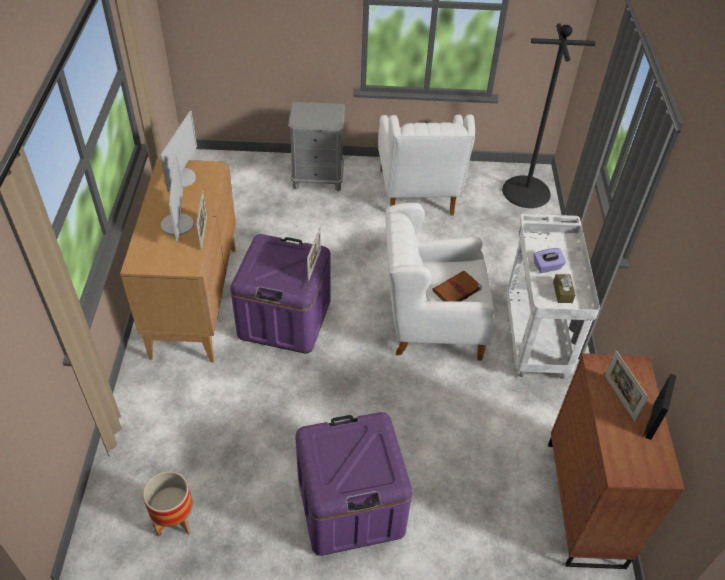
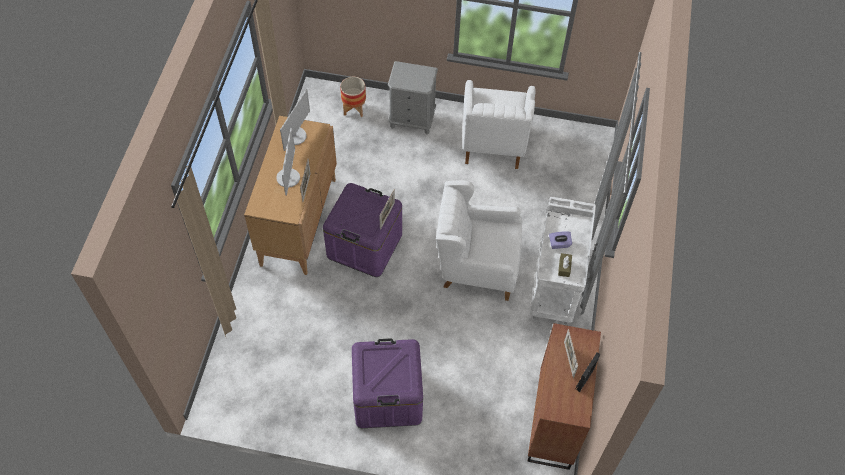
camera: 10 degrees right, 10 degrees up
(174, 520) = (266, 389): planter -> planter (354, 109)
(456, 290) = (492, 248): brown book -> none
(526, 192) = (585, 153): black clothes rack -> none

